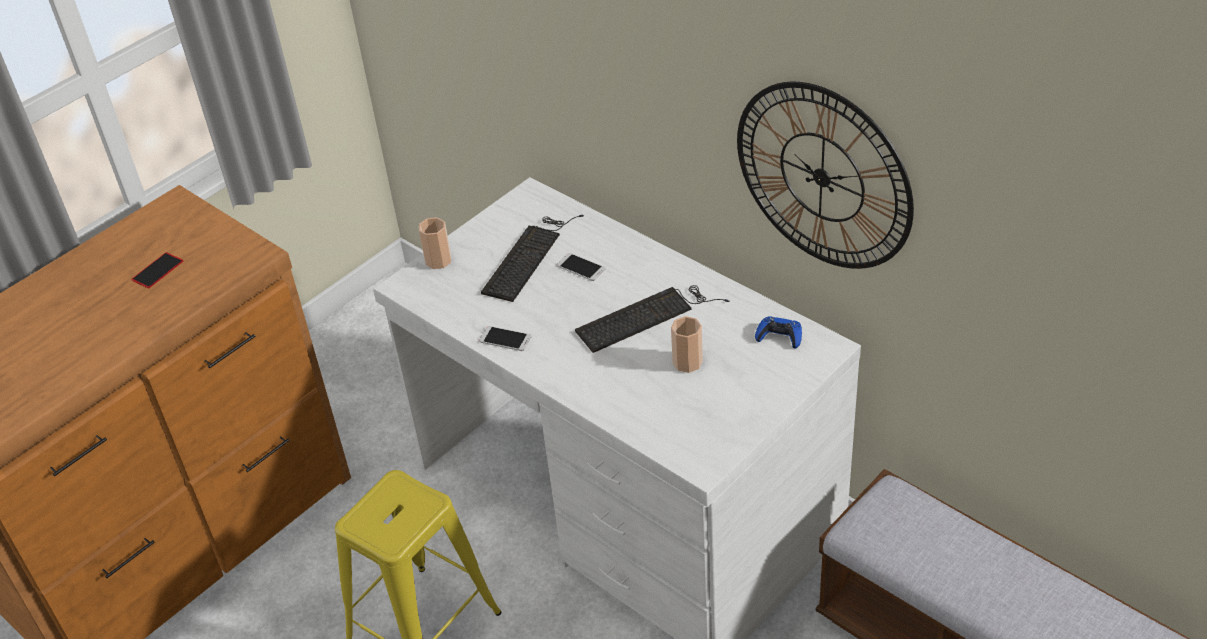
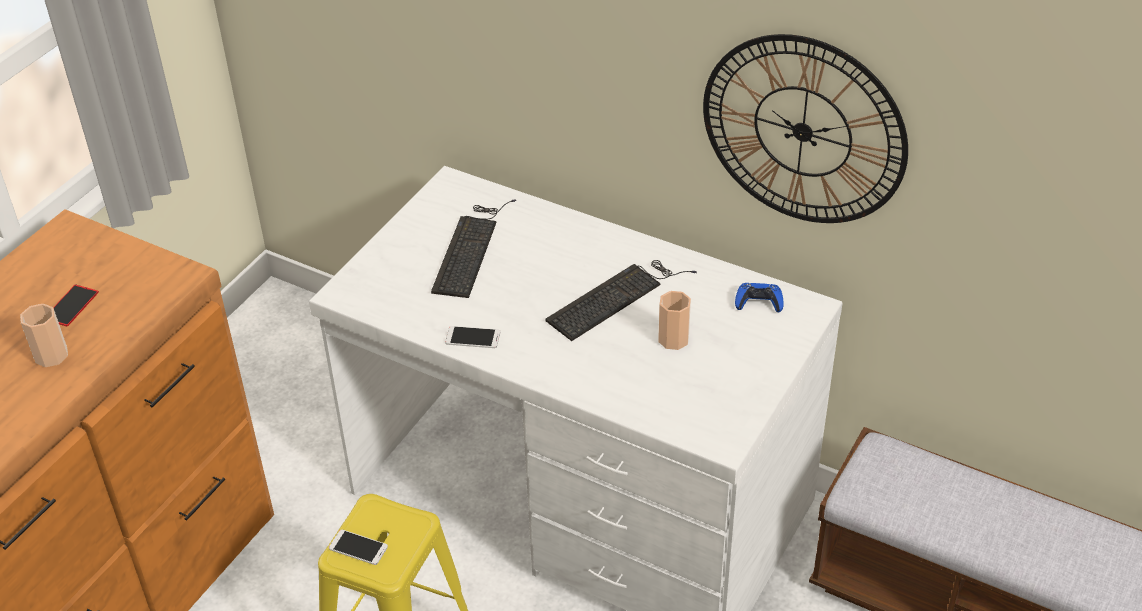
camera: 15 degrees left, 0 degrees up
(438, 260) = (372, 263): cup -> cup (51, 355)
(581, 267) = (530, 254): phone -> phone (358, 547)

